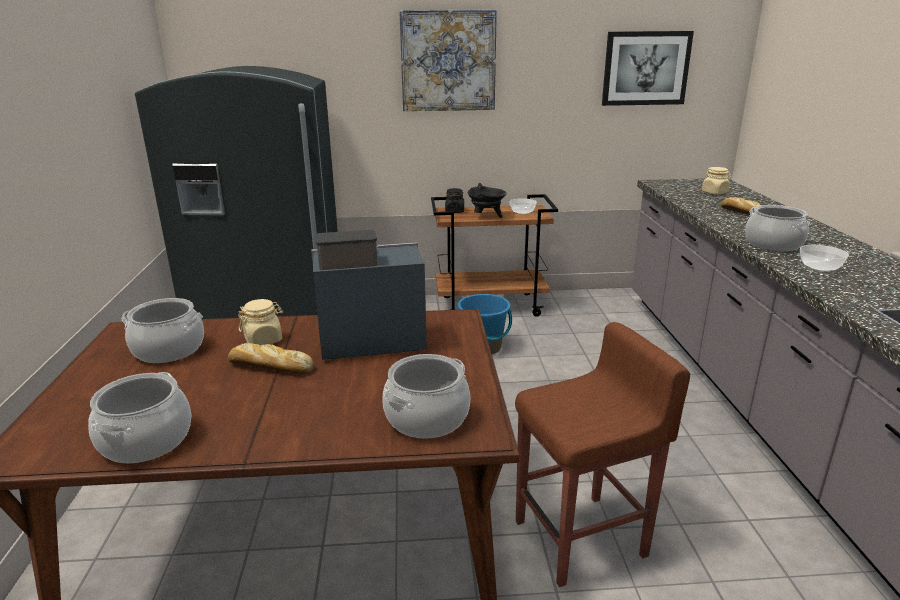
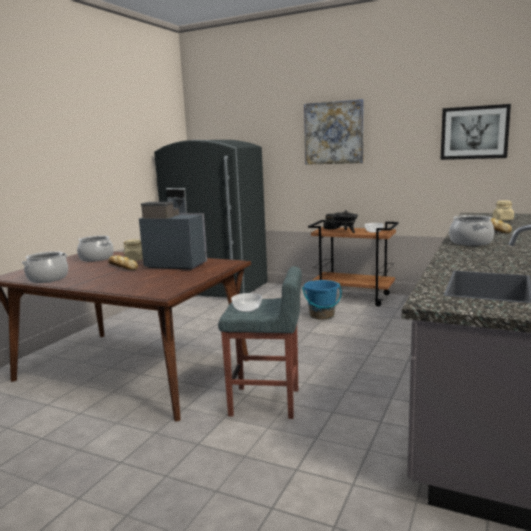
camera: 30 degrees right, 10 degrees down
(426, 417) = (152, 287): cooking pot -> none
(582, 538) = (266, 402): brown stool -> grey stool
(820, 267) = (473, 253): bowl -> bowl (247, 309)

